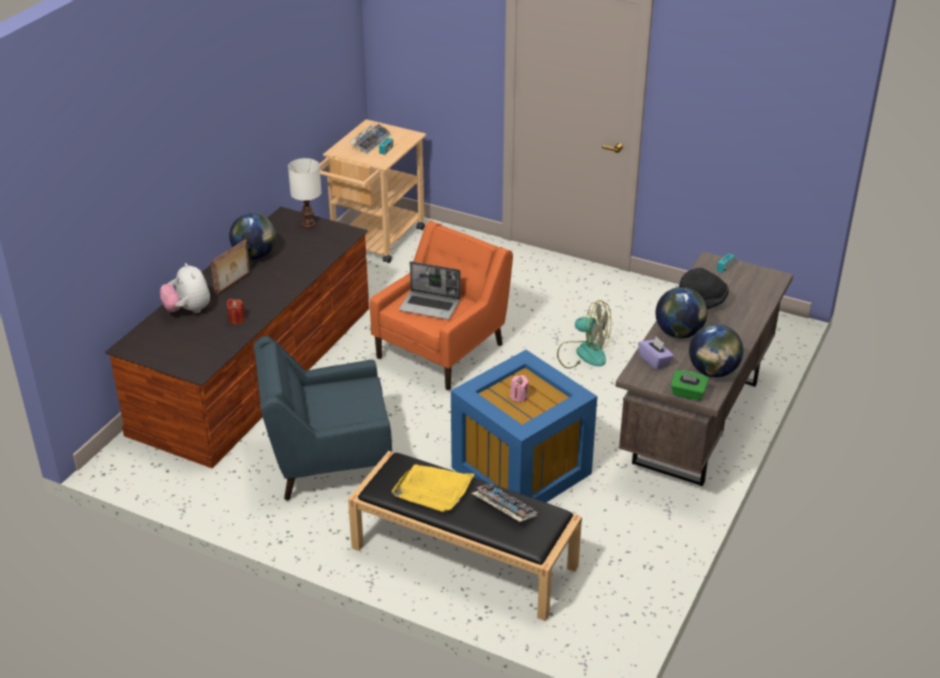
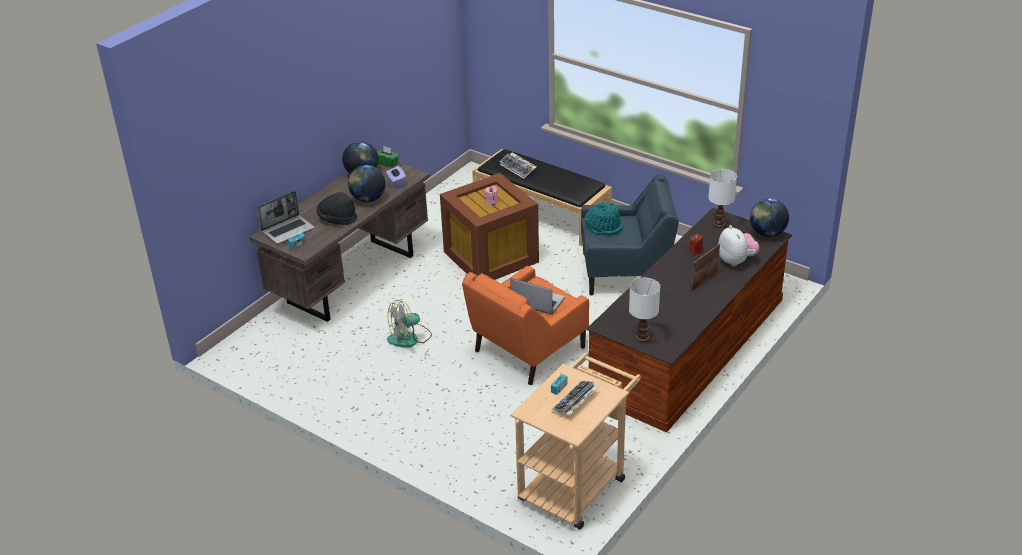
camera: 170 degrees left, 0 degrees up
(199, 358) = (718, 224): none -> white table lamp
(255, 255) = (689, 307): globe -> globe (767, 233)
(356, 411) = (604, 227): none -> turquoise hat
(433, 490) = (558, 179): yellow tray -> none
(521, 472) = (491, 256): blue storage box -> brown storage box
(583, 353) = (409, 338): fan -> fan turned 60 degrees counterclockwise
(751, 284) = (288, 230): none -> laptop

